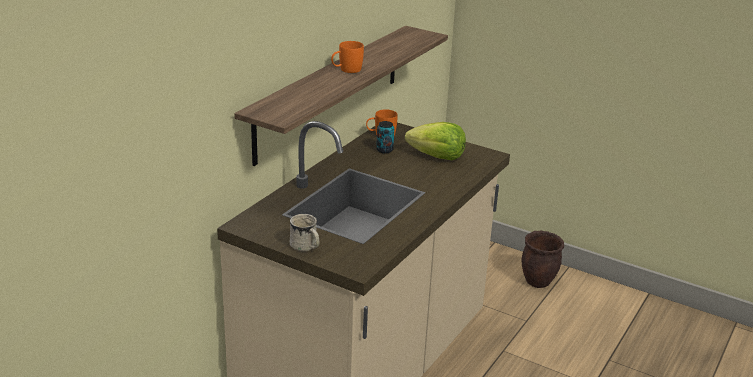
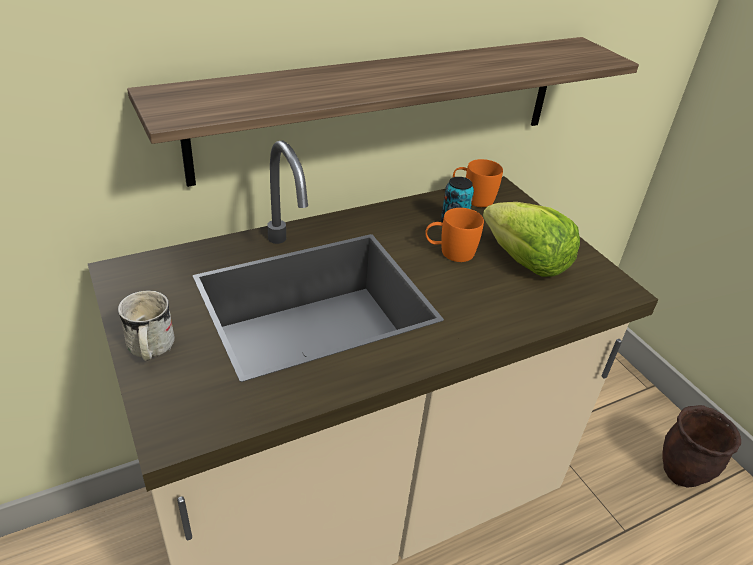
camera: 30 degrees right, 10 degrees up
(346, 70) = (397, 72): orange mug -> orange mug (450, 252)

